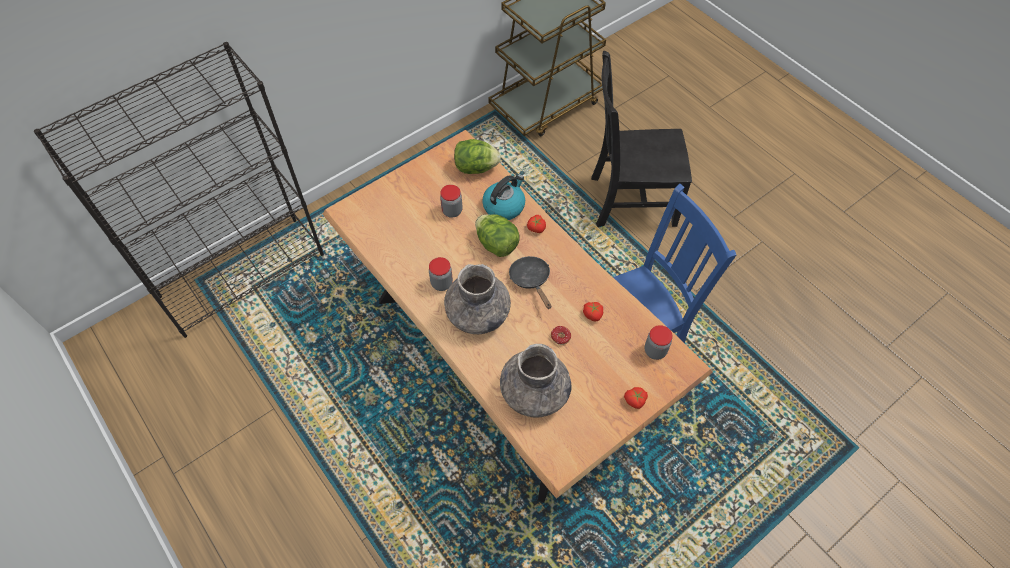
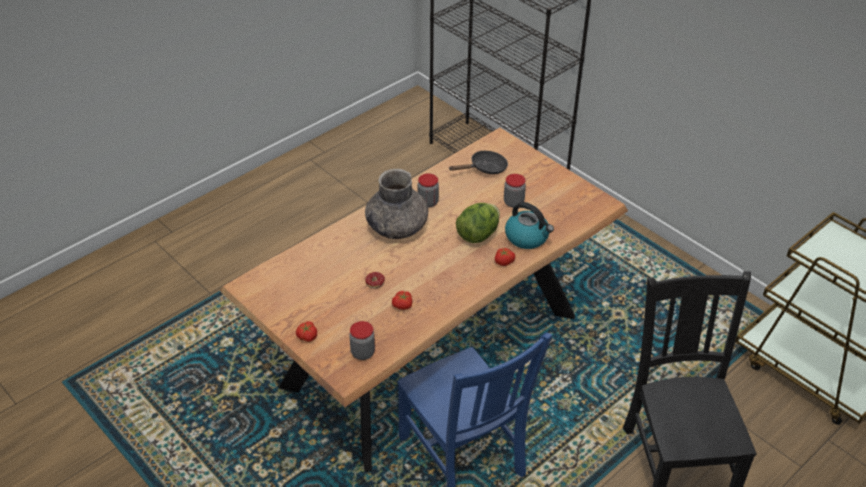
camera: 85 degrees right, 15 degrees down
(475, 167) = (573, 214): lettuce -> none
(531, 280) = (438, 260): black frying pan -> black frying pan (485, 168)
(534, 392) = (316, 267): grey vase -> none

